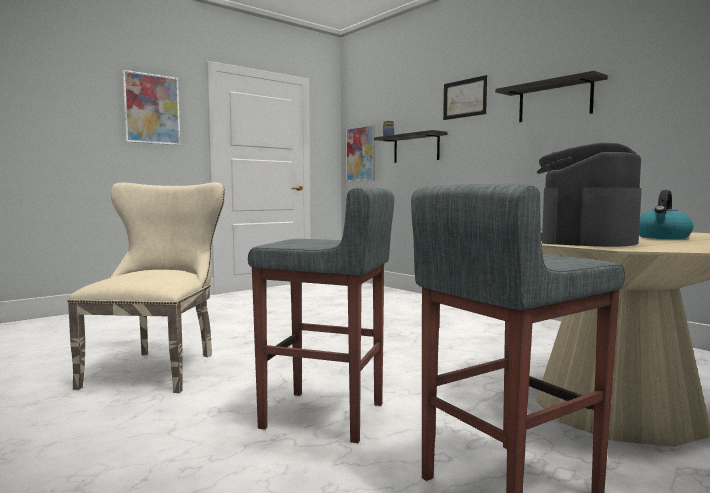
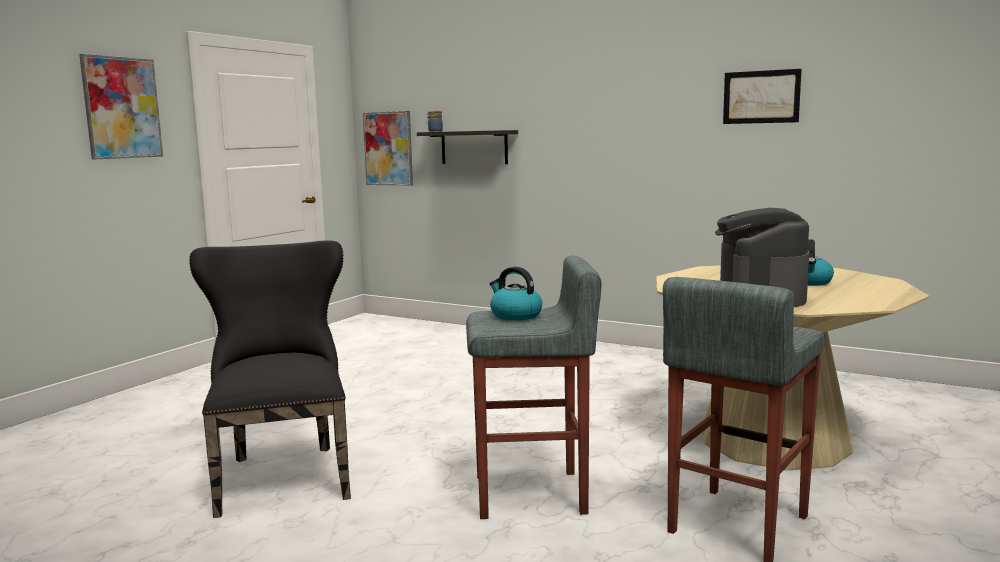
camera: 20 degrees left, 5 degrees up
(158, 367) = (283, 474): beige chair -> black chair
(319, 240) = (515, 315): none -> kettle
(464, 98) = (540, 91): picture -> picture (761, 97)
(554, 101) = (653, 107): shelf -> none

